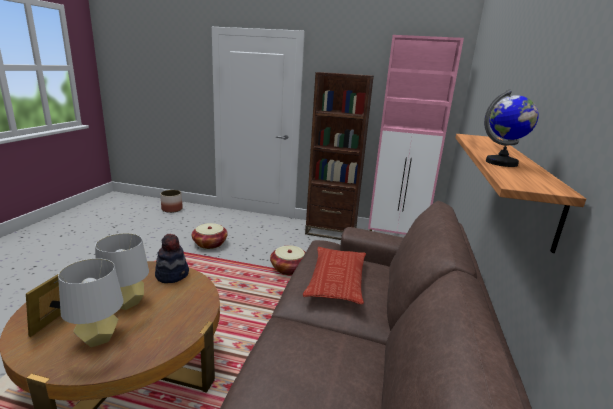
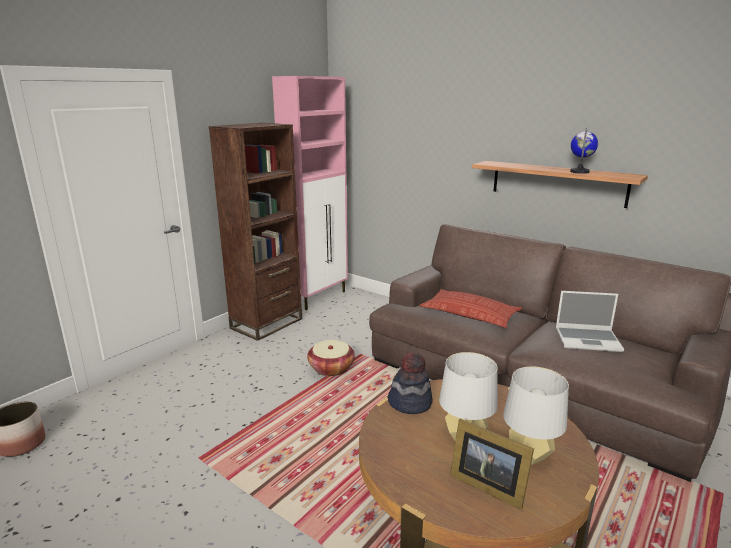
camera: 65 degrees left, 0 degrees up
(210, 244) = (214, 416): basket -> none
(329, 369) = (588, 340): none -> laptop

